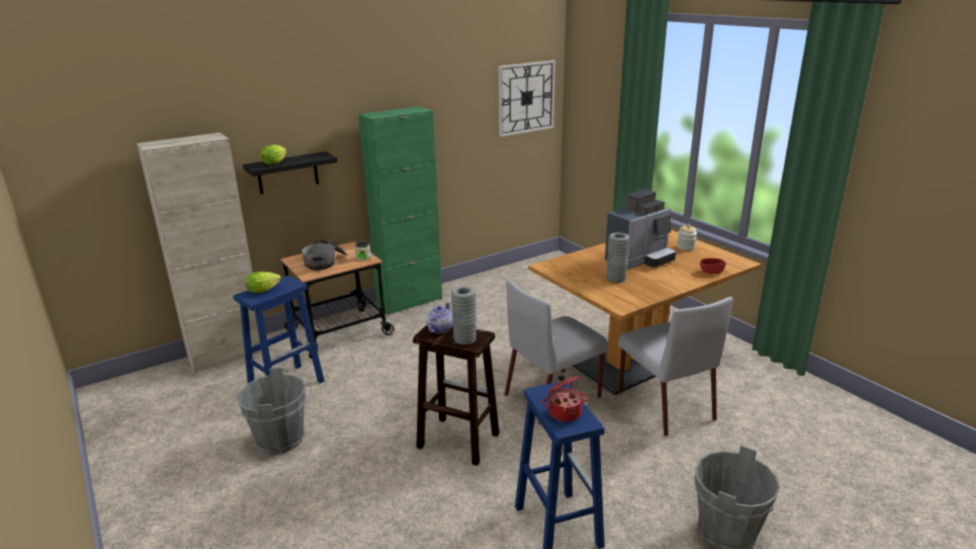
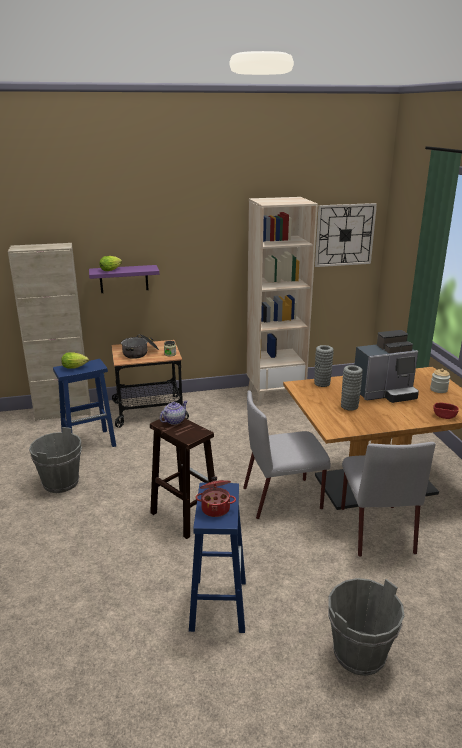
camera: 20 degrees right, 0 degrees up
(287, 173) = (124, 279): black shelf -> purple shelf
(409, 302) = (216, 396): green cabinet -> none
(464, 338) = (186, 432): grey vase -> grey vase (322, 383)
(475, 288) = (275, 394): none -> beige bookcase

